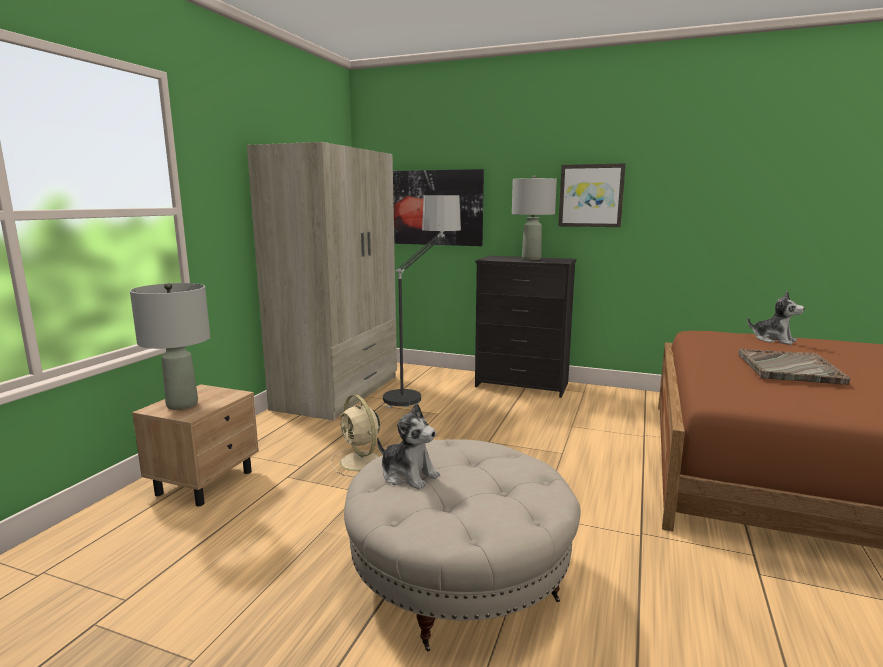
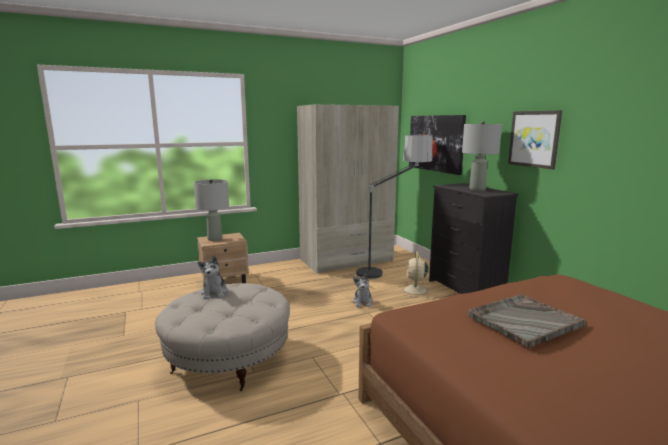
camera: 45 degrees right, 0 degrees up
(361, 462) = (289, 296): beige fan -> beige fan (415, 290)
(773, 340) = (600, 301): plush toy -> plush toy (362, 302)

